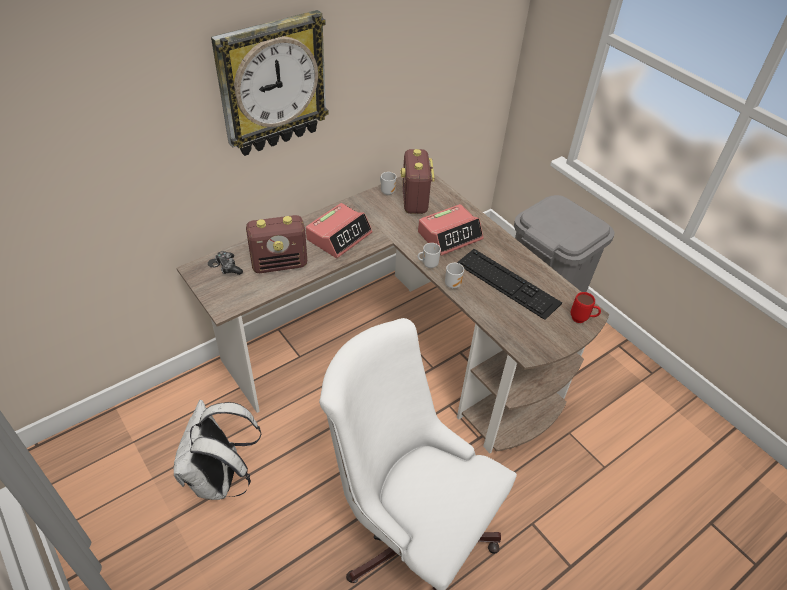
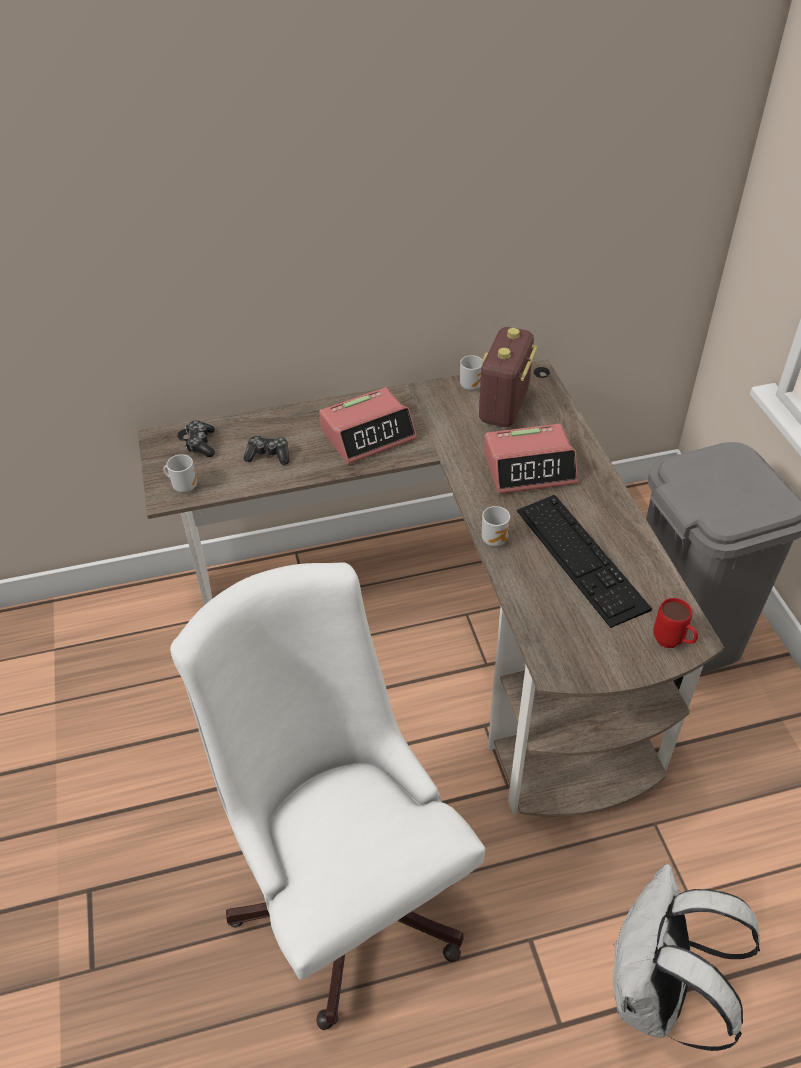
camera: 25 degrees right, 0 degrees up
(221, 479) = (134, 730): white backpack -> white backpack (655, 994)
(272, 84) = (288, 197): wall clock -> none
(280, 264) = (268, 455): radio -> game controller
(428, 264) = (474, 502): mug -> mug (184, 486)

